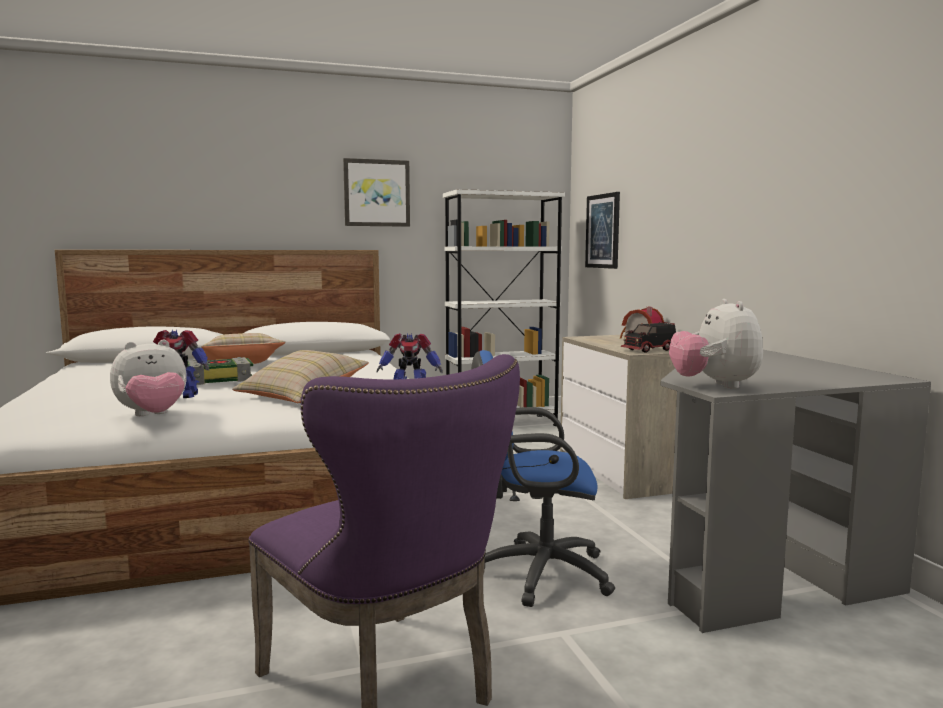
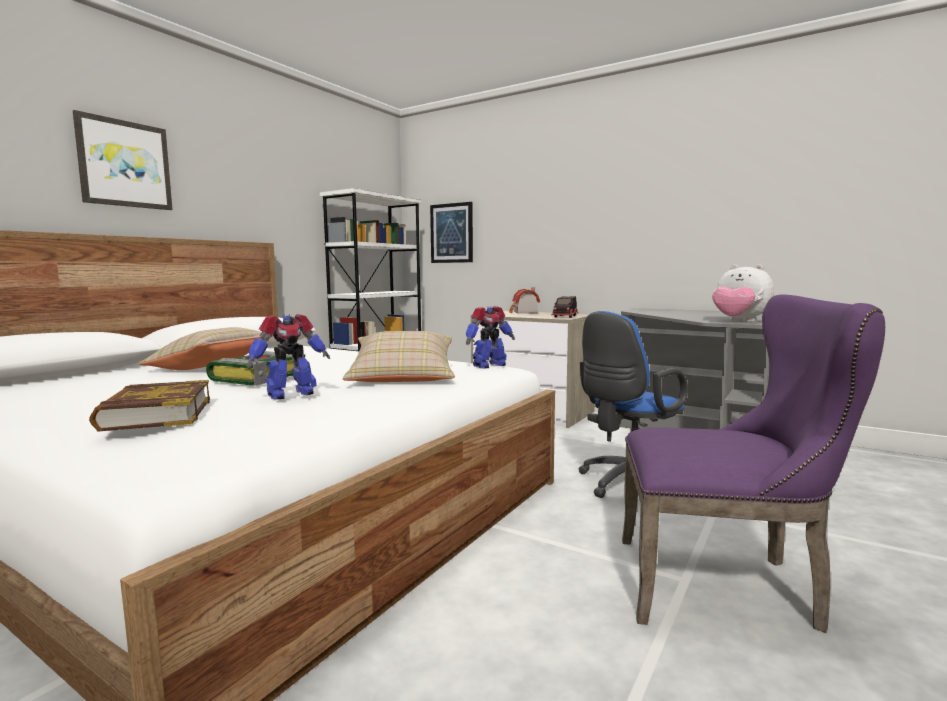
camera: 40 degrees left, 0 degrees up
(73, 395) = (156, 414): none -> book
(153, 416) = (341, 414): plush toy -> none
(376, 193) = (263, 185): picture -> picture (124, 164)

